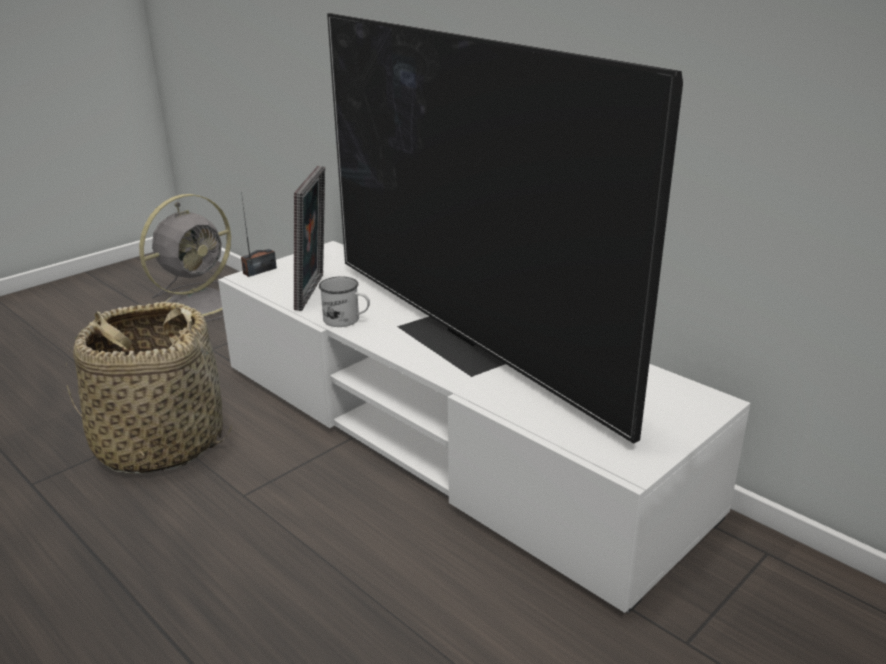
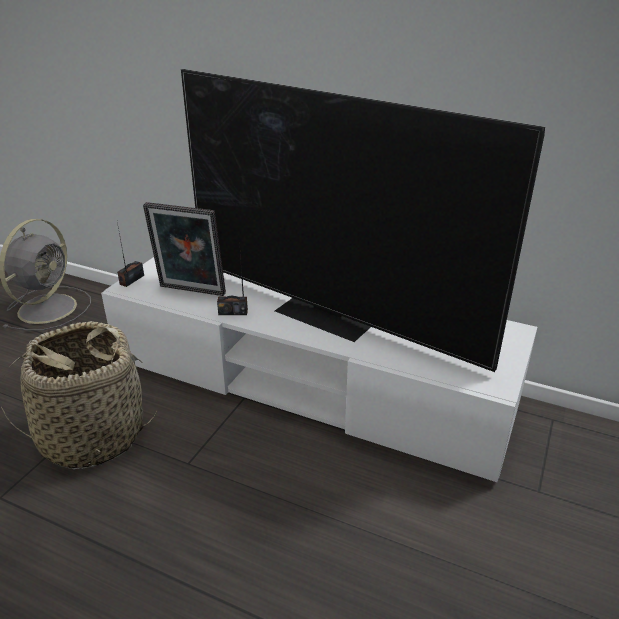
camera: 20 degrees left, 5 degrees up
(314, 292) = (190, 292): picture frame -> picture frame turned 120 degrees clockwise
(347, 320) = (233, 312): white mug -> radio

